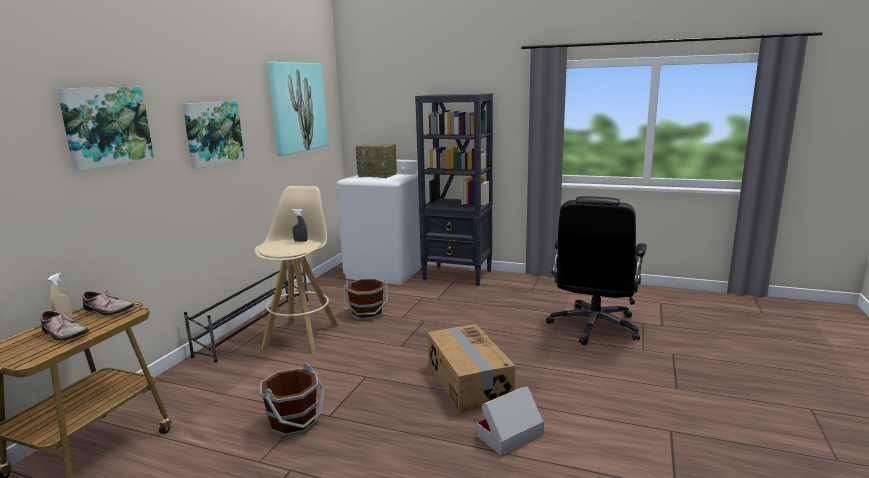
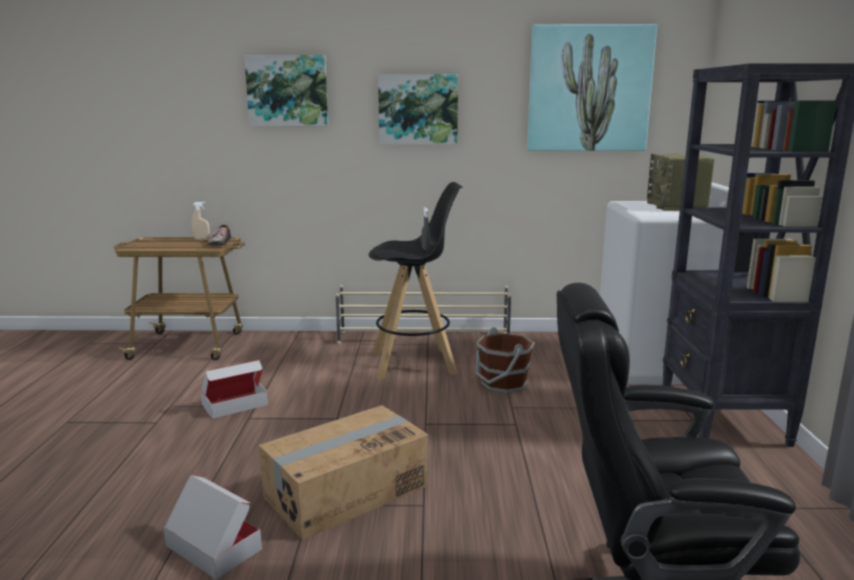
camera: 70 degrees right, 0 degrees up
(63, 334) = (172, 244): shoe -> none
(257, 325) = (424, 338): black shoe rack -> beige shoe rack
(294, 422) = (235, 404): brown bucket -> cardboard box
(302, 336) = (415, 363): beige stool -> black stool

